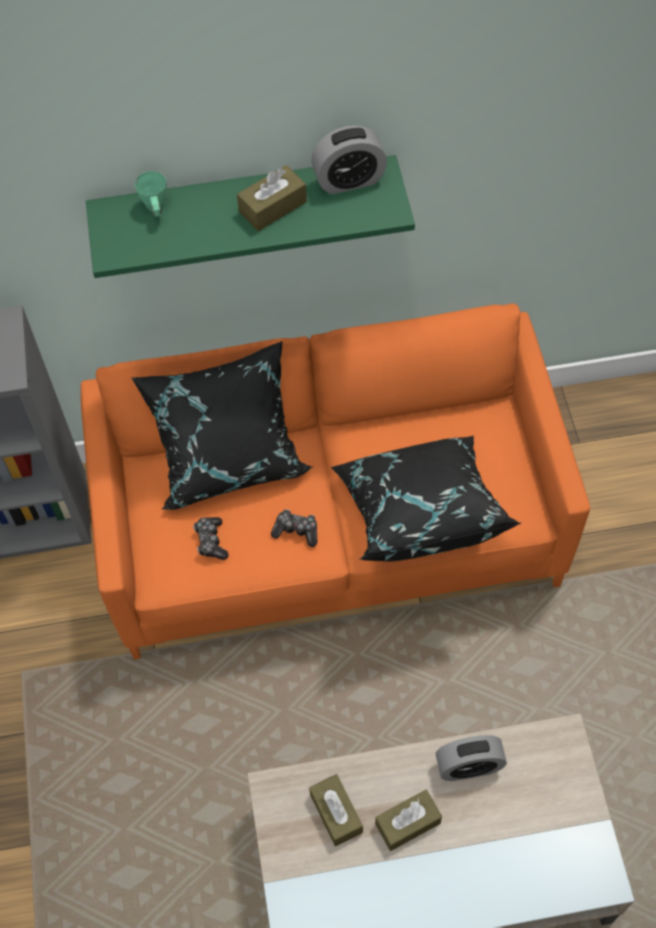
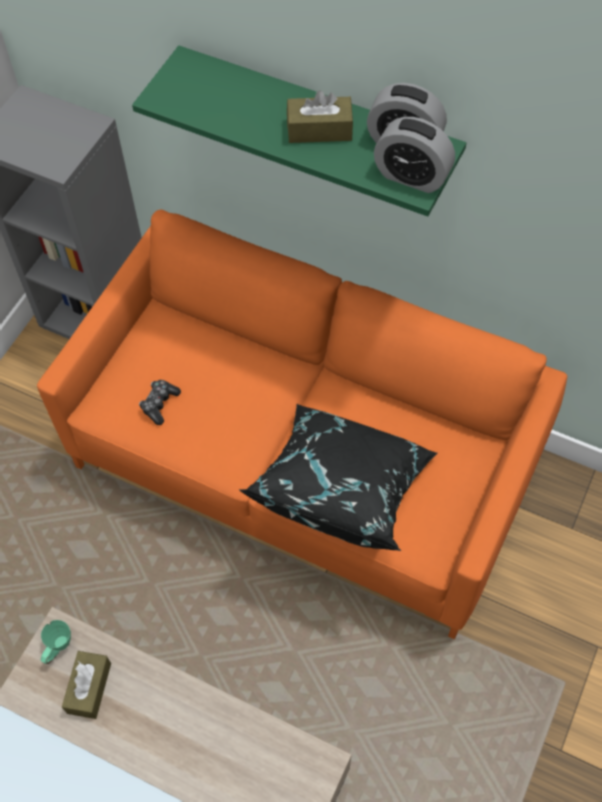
camera: 35 degrees right, 0 degrees up
(156, 210) = (224, 82): green mug -> green mug (58, 649)
(229, 460) = (226, 349): black pillow -> none
(296, 531) = (231, 439): game controller -> none
(408, 823) = (135, 738): brown tissue box -> none
(469, 766) = (222, 729): alarm clock -> alarm clock (412, 176)

